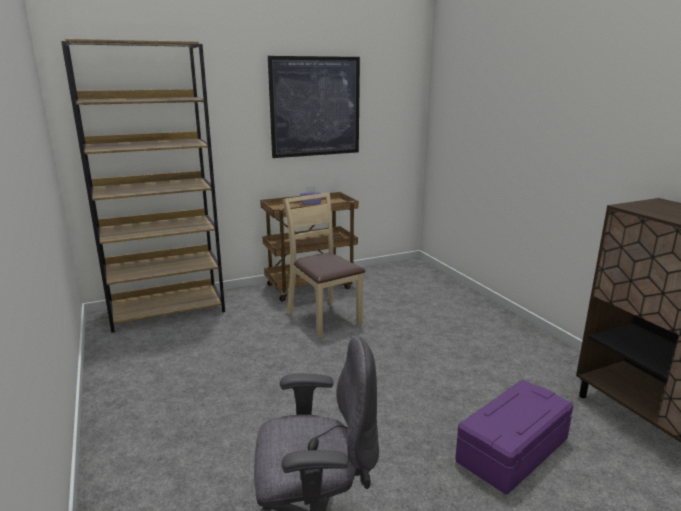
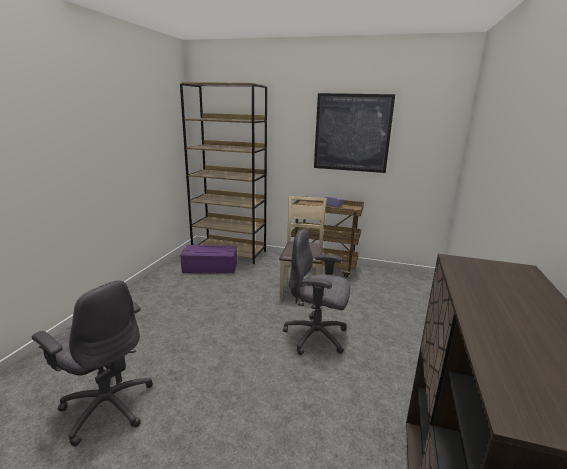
camera: 40 degrees right, 0 degrees up
(407, 354) = (316, 337): none -> grey office chair
(511, 449) = (281, 441): purple storage box -> purple storage box (210, 268)

